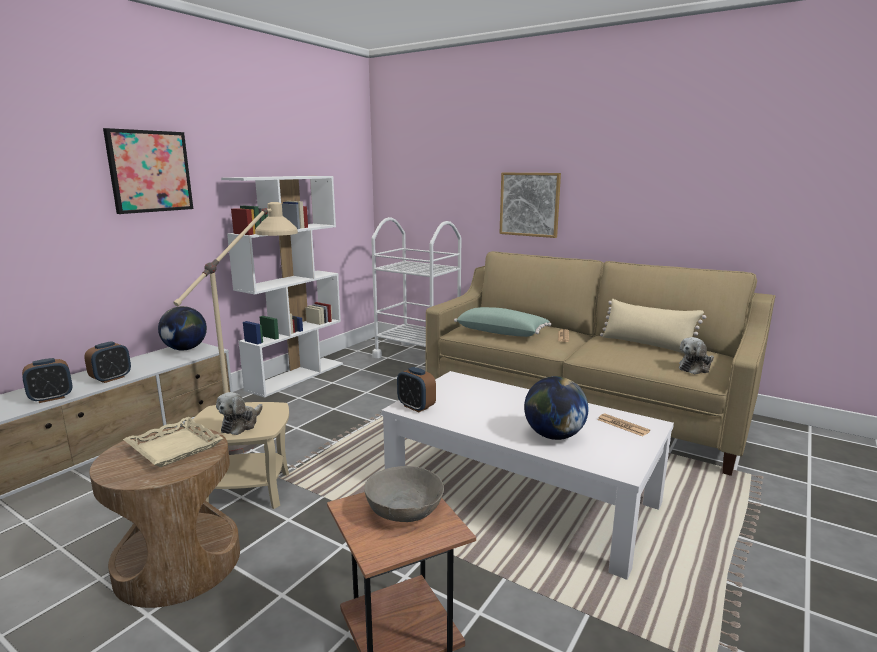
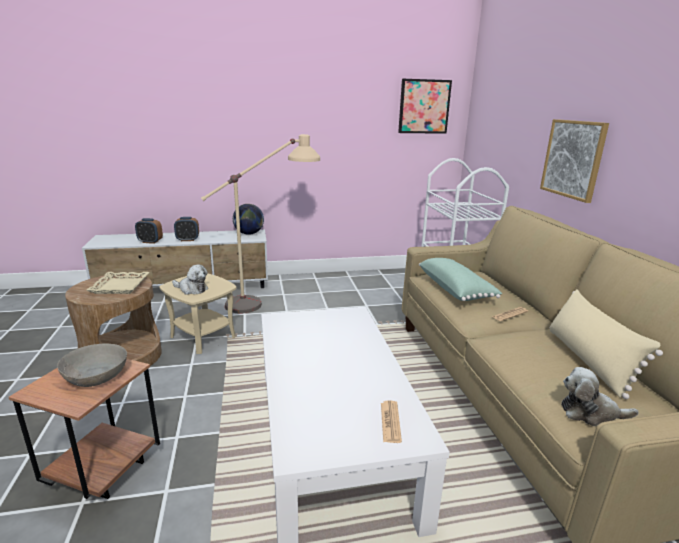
camera: 45 degrees right, 5 degrees up
(150, 171) = (245, 107): picture -> picture (424, 106)
(241, 424) = (192, 289): plush toy -> plush toy turned 135 degrees counterclockwise
(296, 376) = (343, 277): white bookcase -> none
(416, 407) = (282, 321): alarm clock -> none
(553, 436) = (315, 394): globe -> none

